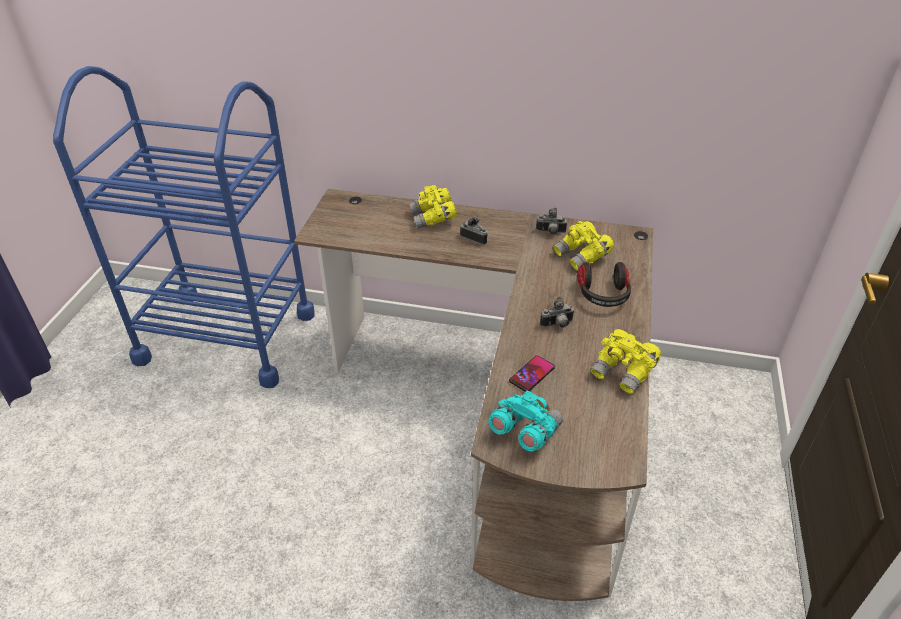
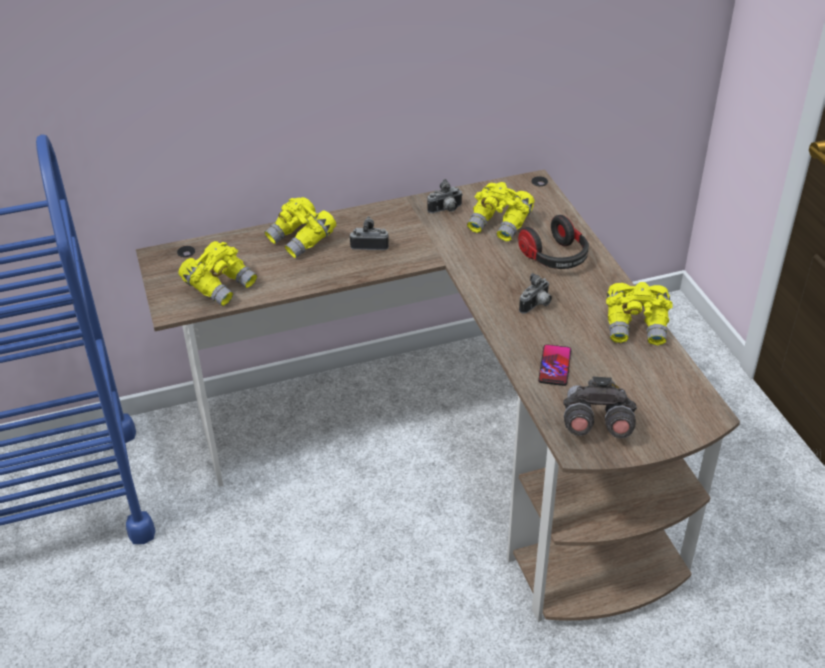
camera: 30 degrees left, 0 degrees up
(356, 229) = (220, 285): none -> yellow binoculars
(524, 431) = (595, 424): turquoise binoculars -> grey binoculars

